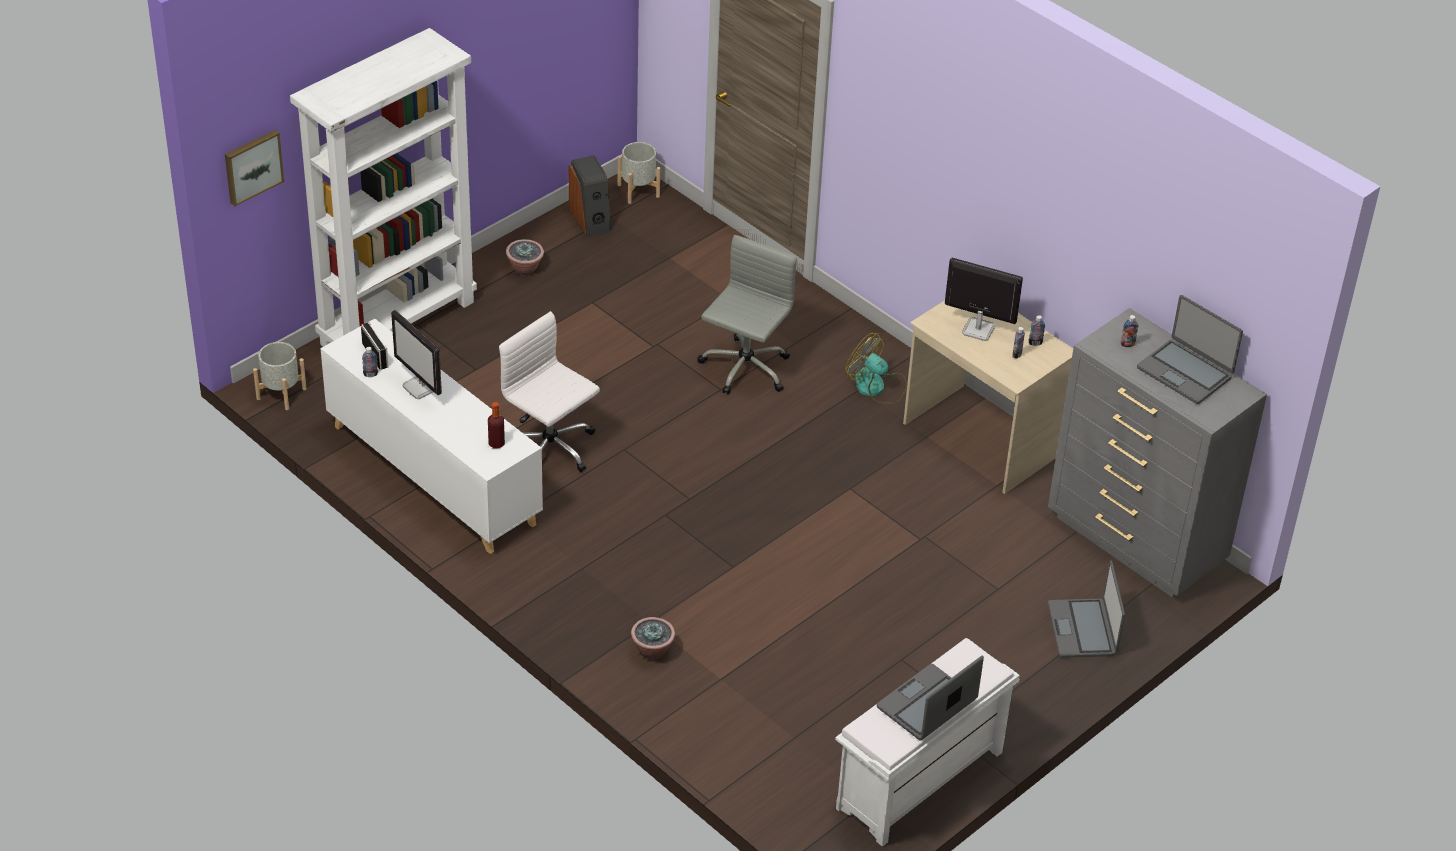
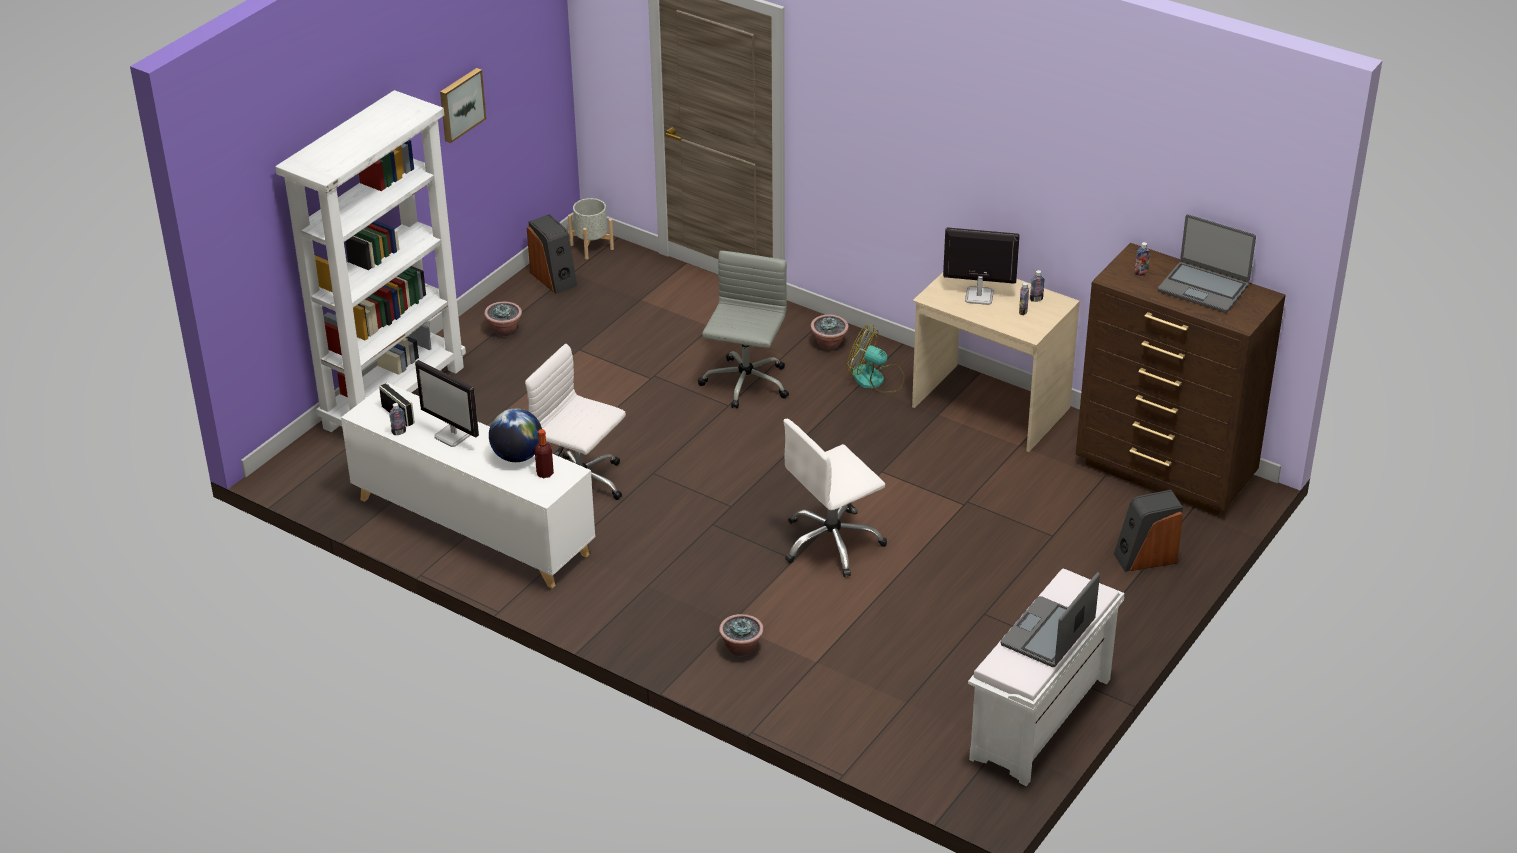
camera: 10 degrees left, 5 degrees down
(252, 166) = (246, 244): picture -> picture (460, 104)
(281, 393) = (297, 478): grey planter -> none
(476, 420) = (517, 456): none -> globe
(775, 556) = (832, 543): none -> white office chair
(842, 340) = (829, 344): none -> potted plant
(1083, 629) = (1145, 557): laptop -> speaker
(1136, 541) = (1165, 472): grey dresser -> brown dresser

